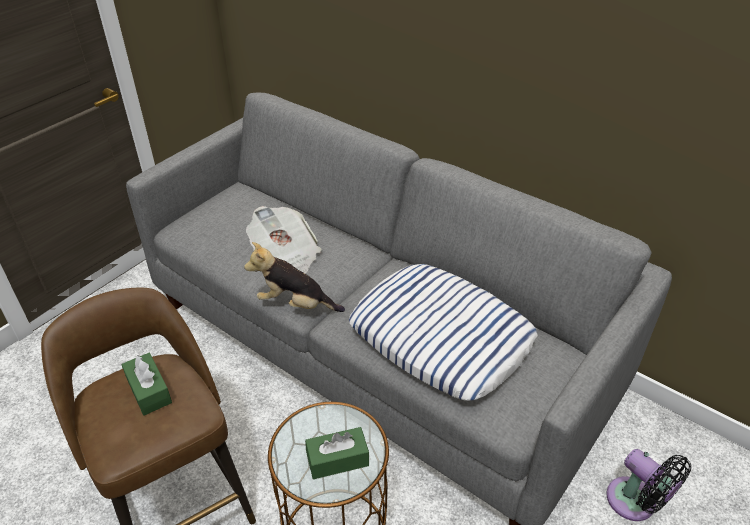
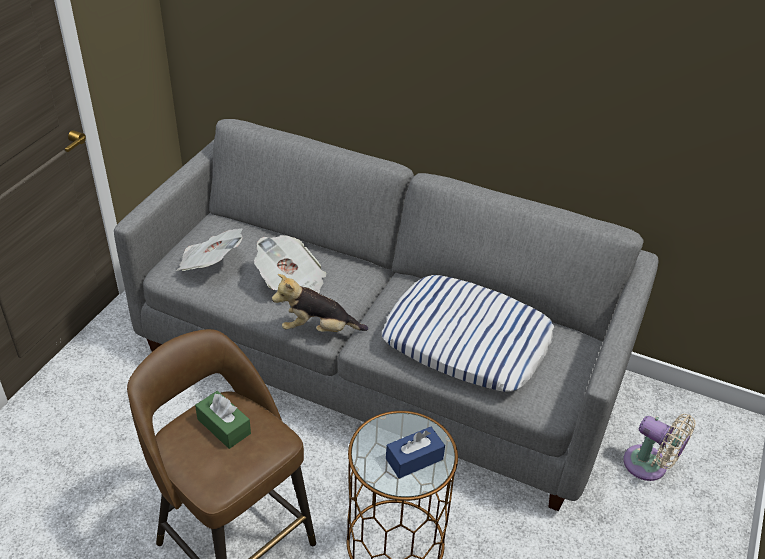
camera: 15 degrees left, 0 degrees up
(217, 227) = (210, 264): none -> newspaper
(337, 459) = (414, 459): green tissue box -> blue tissue box
(635, 503) = (649, 466): black fan -> beige fan

